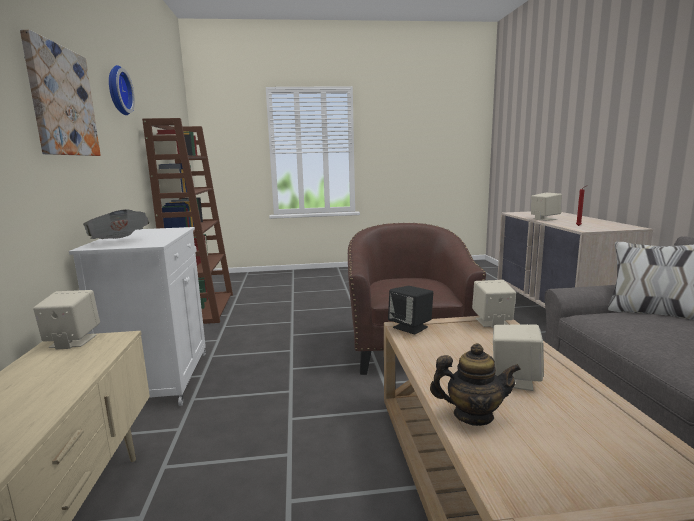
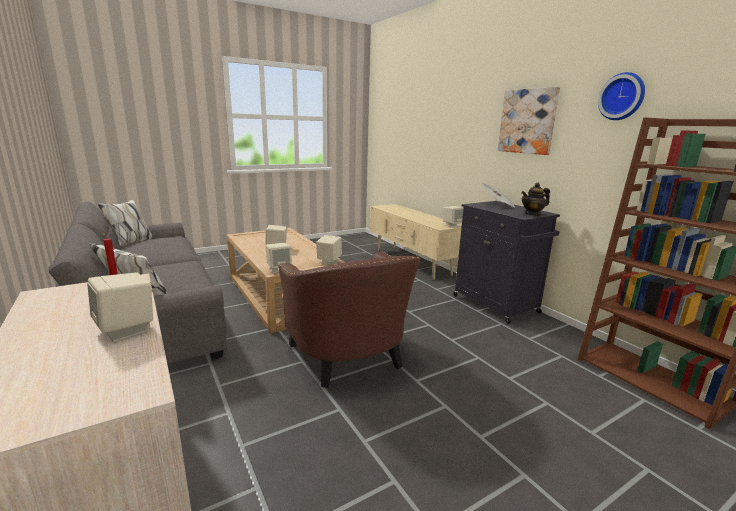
camera: 155 degrees right, 5 degrees up
(161, 378) = (496, 305): white cabinet -> black cabinet
(411, 327) = (329, 261): black speaker -> beige speaker
(473, 415) = (295, 238): teapot -> teapot (533, 214)

